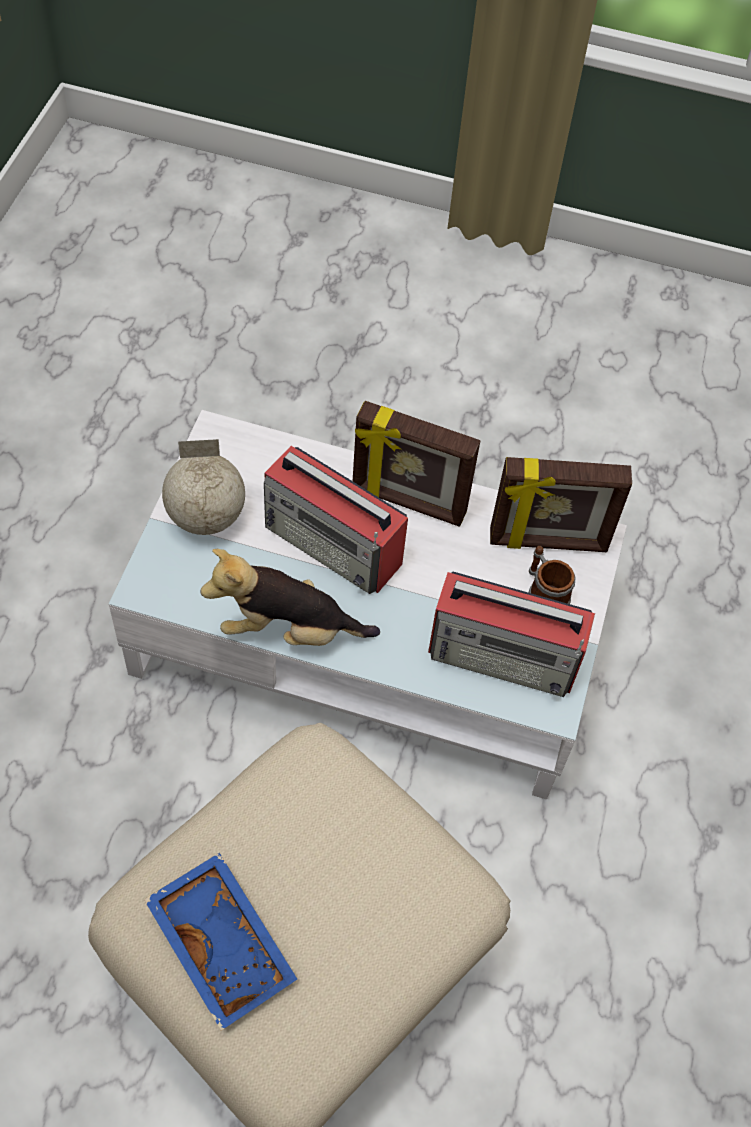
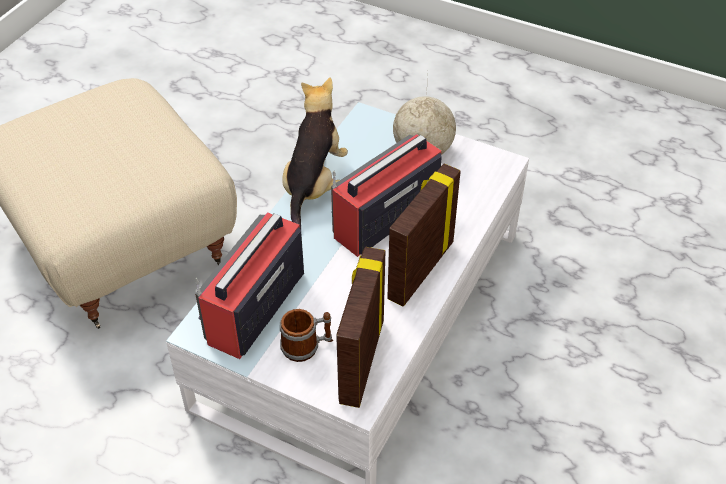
camera: 105 degrees right, 10 degrees down
(224, 944) = (85, 111): blue tray -> none

